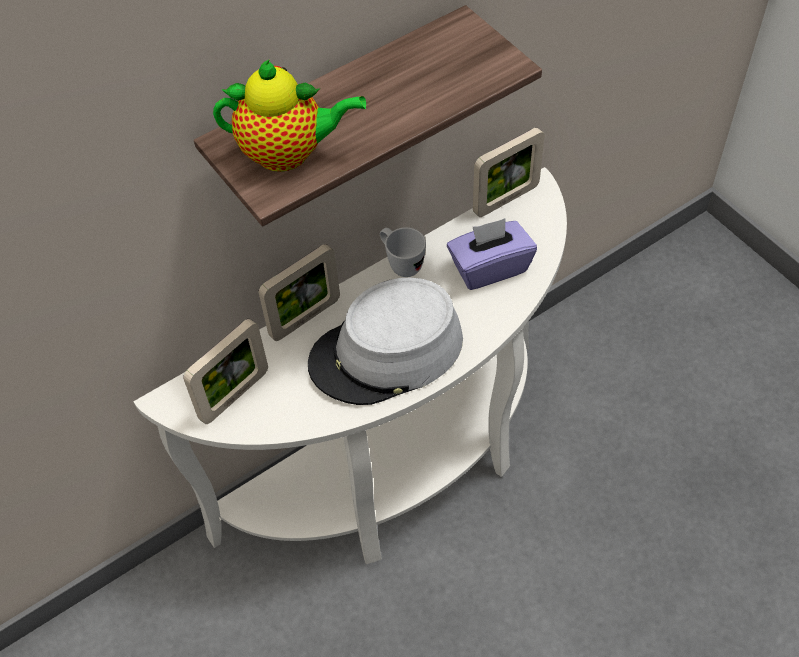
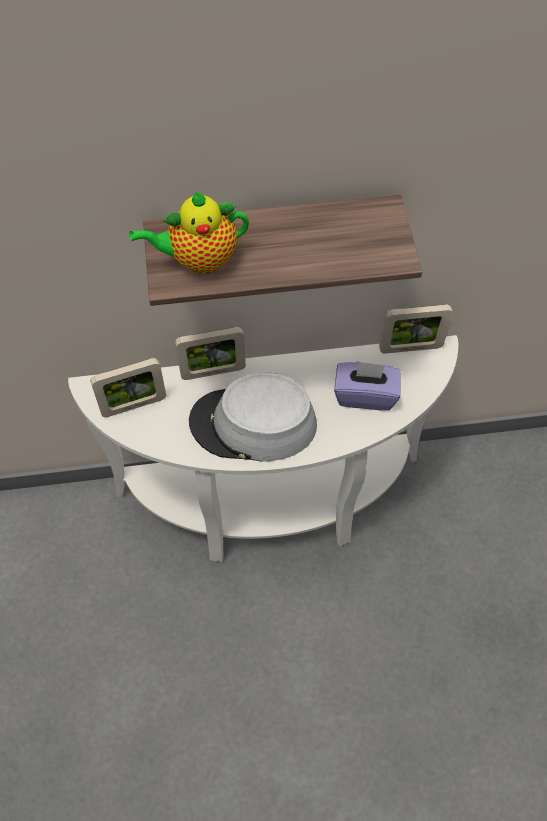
camera: 25 degrees right, 5 degrees up
(289, 153) = (198, 259): teapot -> teapot turned 135 degrees clockwise
(401, 264) = (303, 362): white mug -> none

